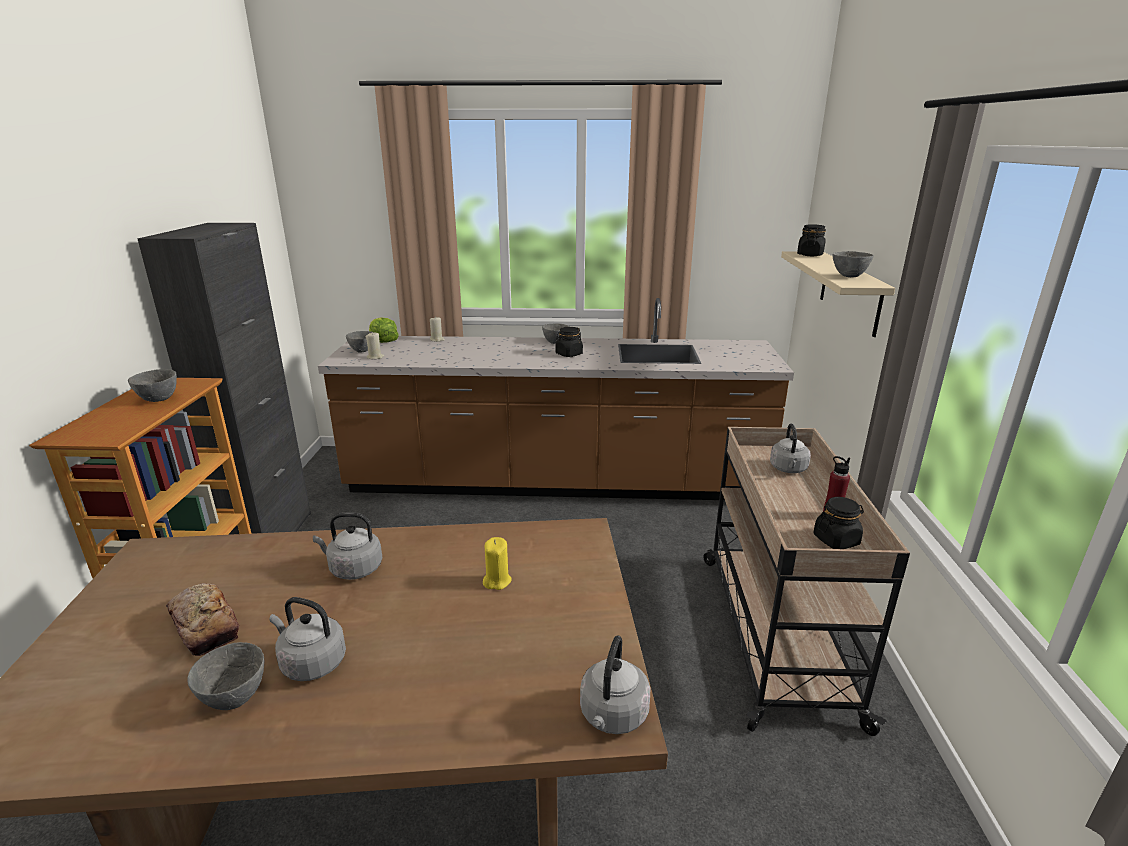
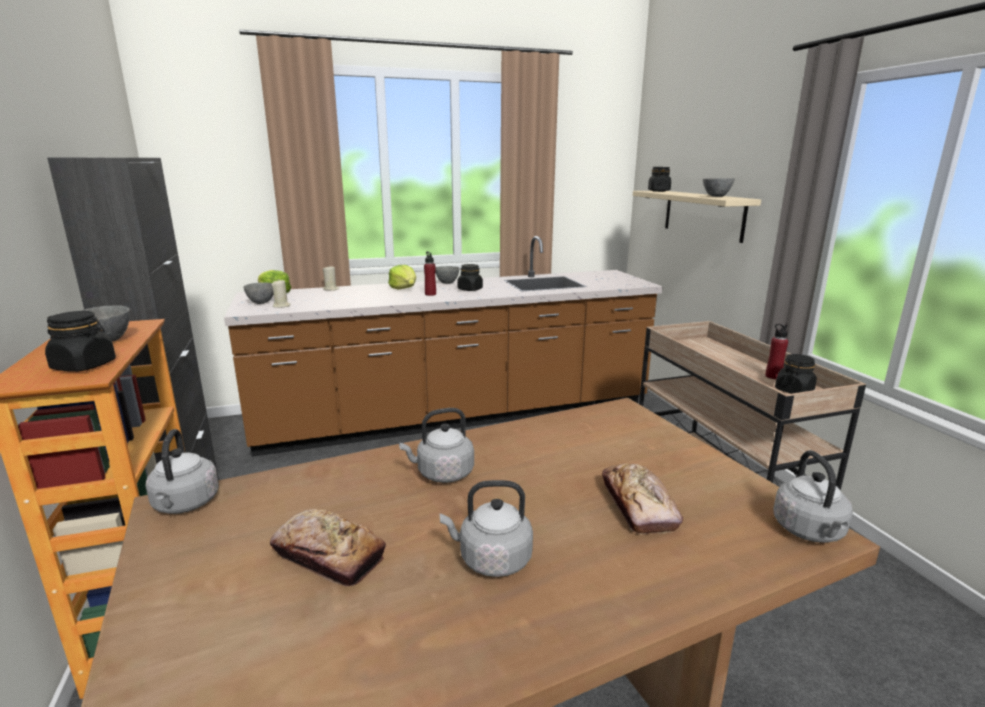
camera: 20 degrees left, 5 degrees down
(120, 425) = (84, 366): none -> black jar
(233, 698) = (442, 613): grey bowl -> none
(481, 644) = (638, 506): none -> bread
(497, 581) = (592, 457): yellow candle -> none
(505, 346) = (404, 289): none -> lettuce
(523, 356) = (430, 294): none -> red bottle
(788, 469) = (709, 352): grey kettle -> grey kettle (185, 504)

